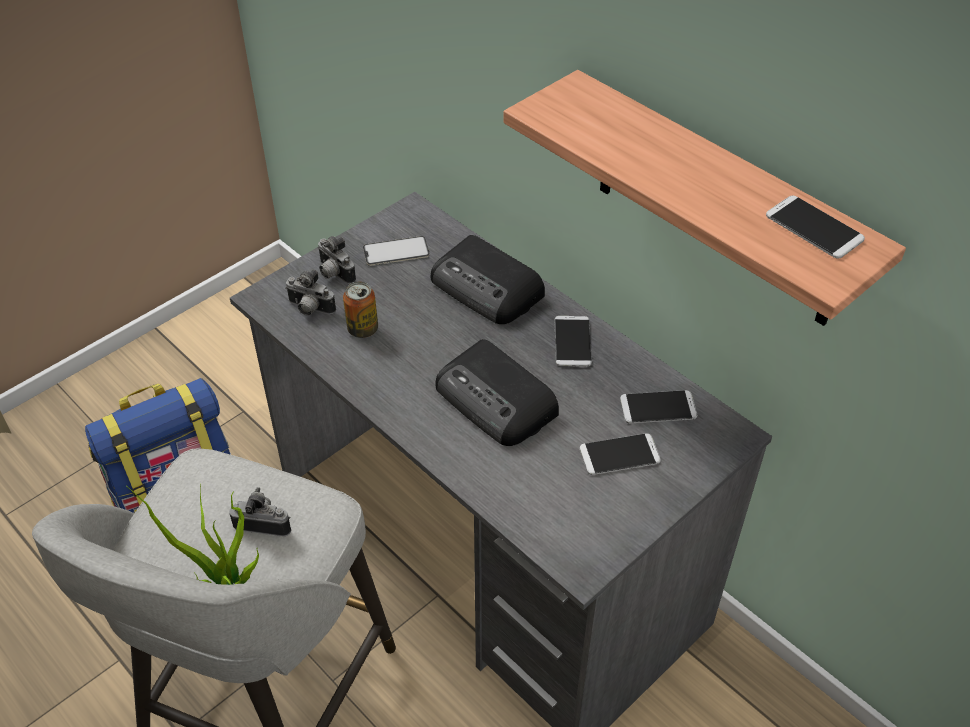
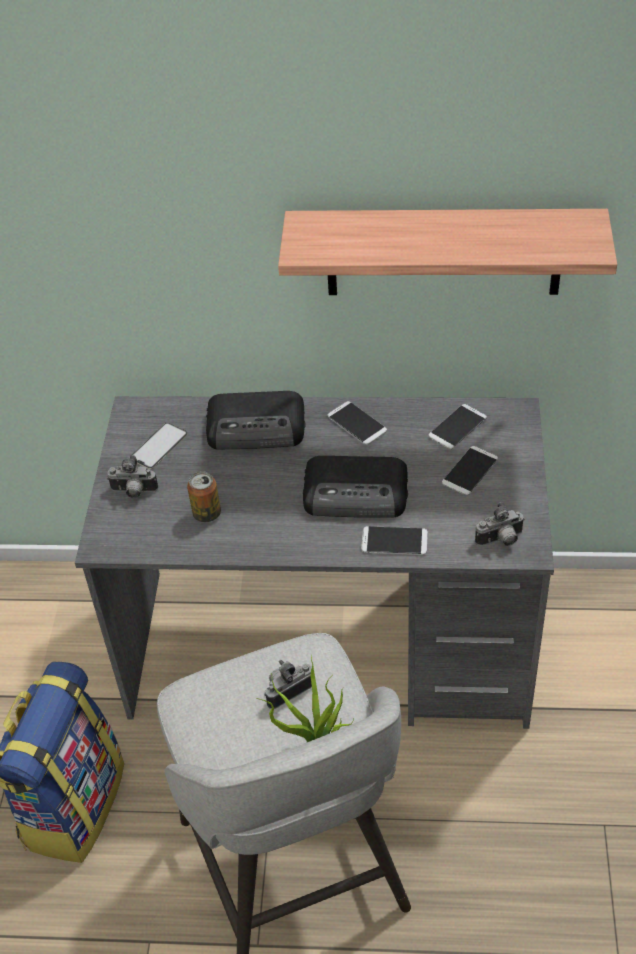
camera: 40 degrees left, 0 degrees up
(309, 309) = (149, 528): camera -> camera (500, 540)
(814, 228) = (551, 226): phone -> phone (394, 541)

